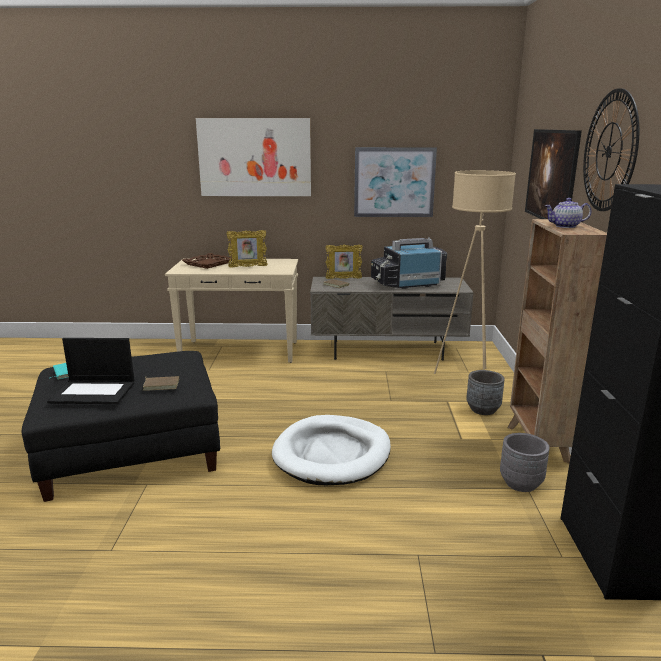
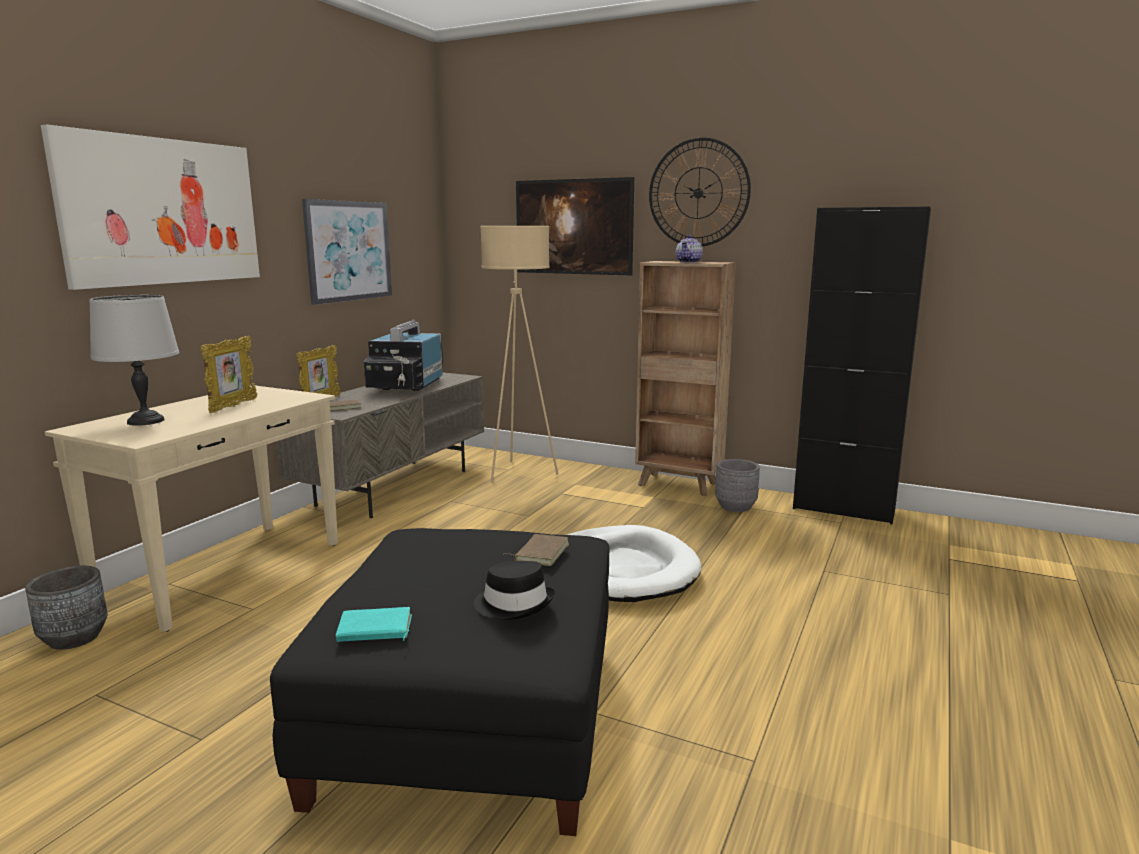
camera: 65 degrees left, 5 degrees down
(94, 392) = (514, 604): laptop -> black hat
(208, 264) = (146, 421): brown tray -> grey table lamp
(483, 409) = (596, 485): grey planter -> grey planter (74, 638)

